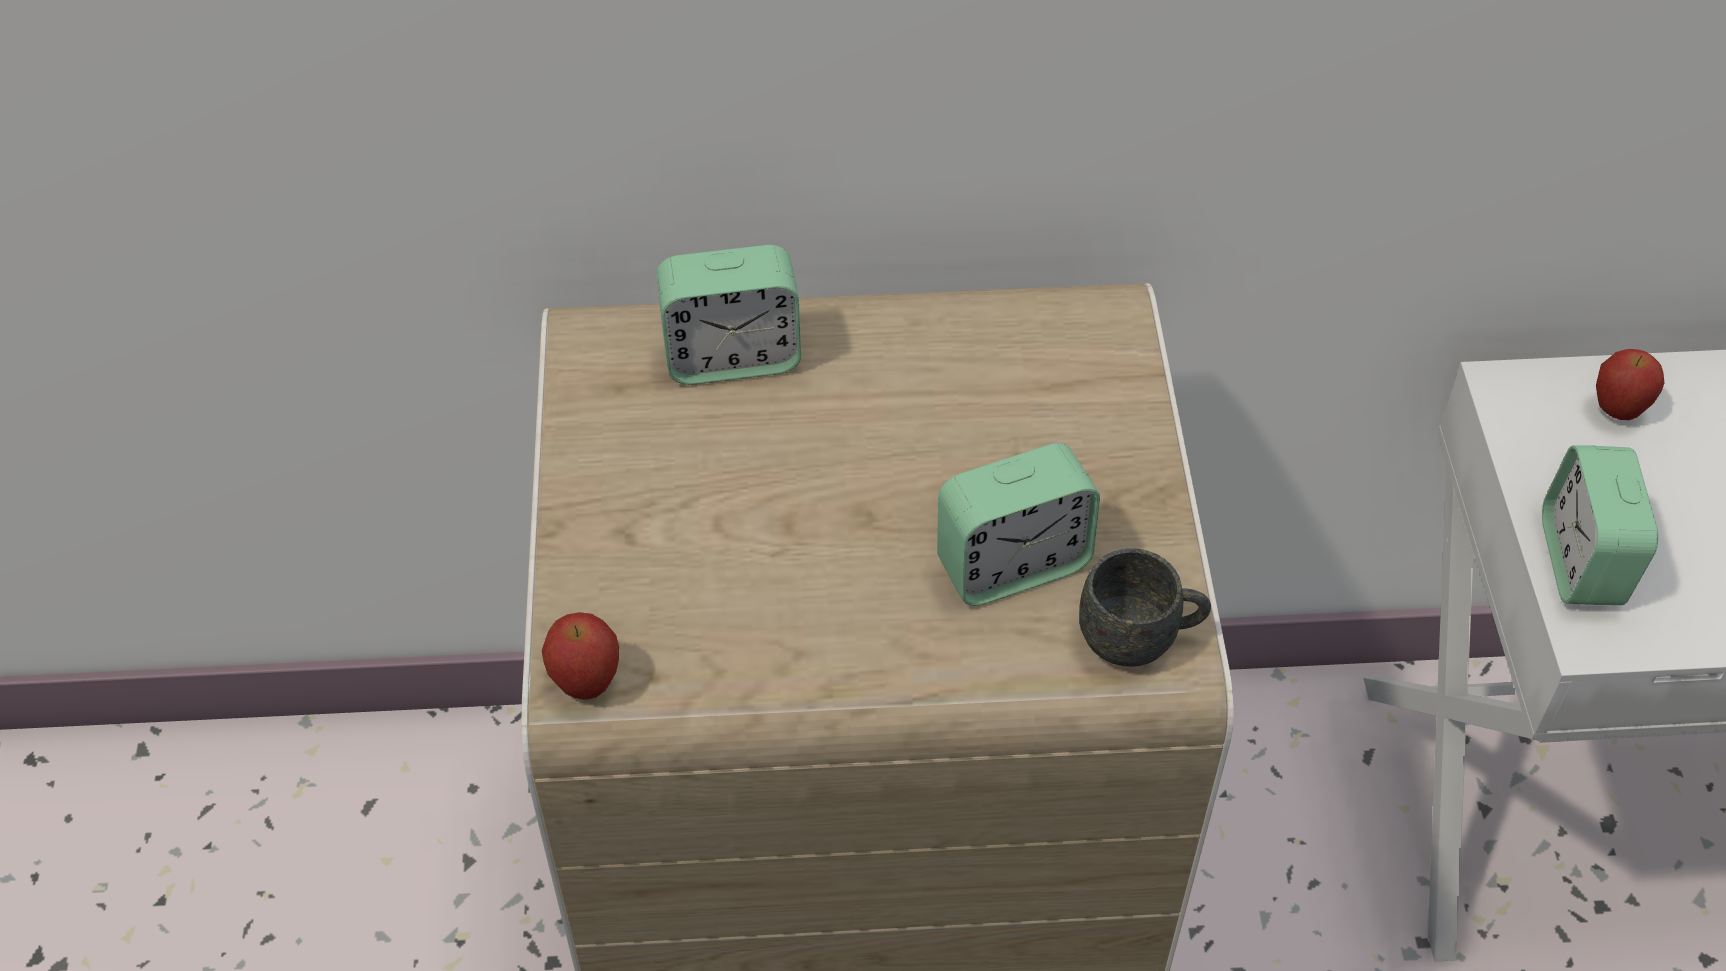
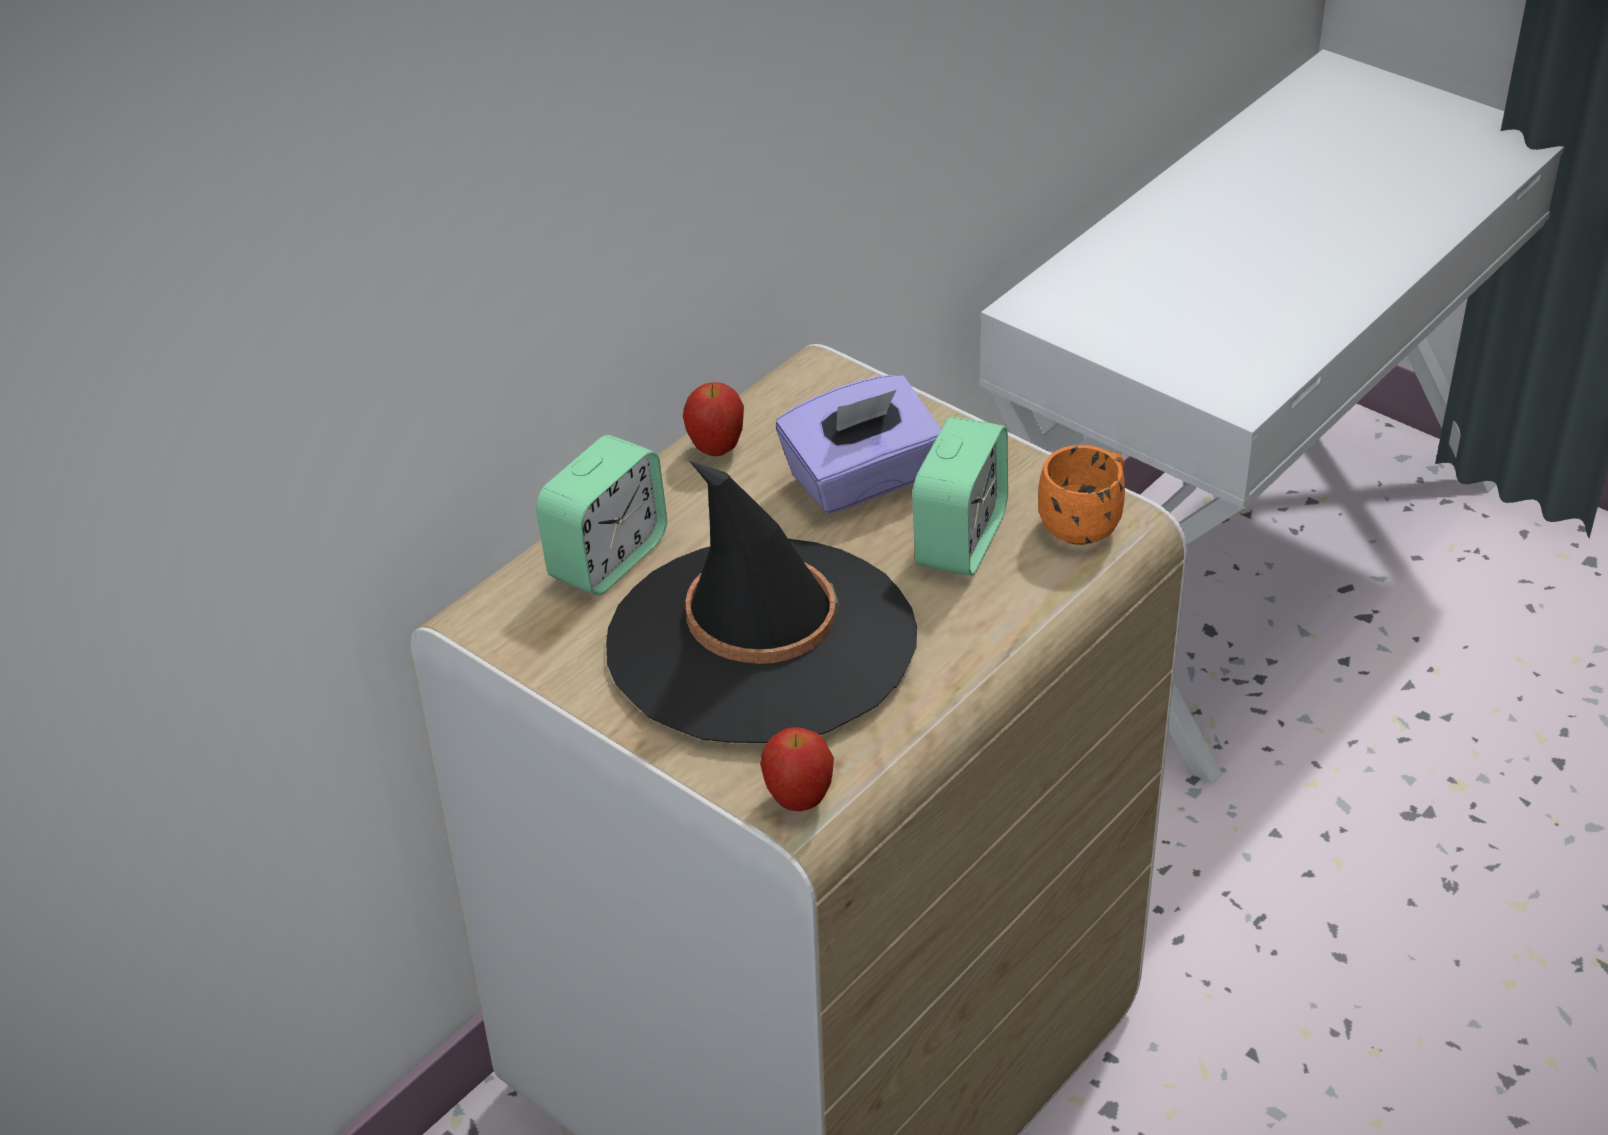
camera: 45 degrees left, 10 degrees down
(742, 523) = (761, 641): none -> black hat
(1010, 443) = (861, 480): none -> purple tissue box
(1140, 638) = (1086, 522): grey mug -> orange mug
(1581, 561) = (1185, 368): alarm clock -> none
(1617, 410) = (1098, 280): apple -> apple (716, 449)

